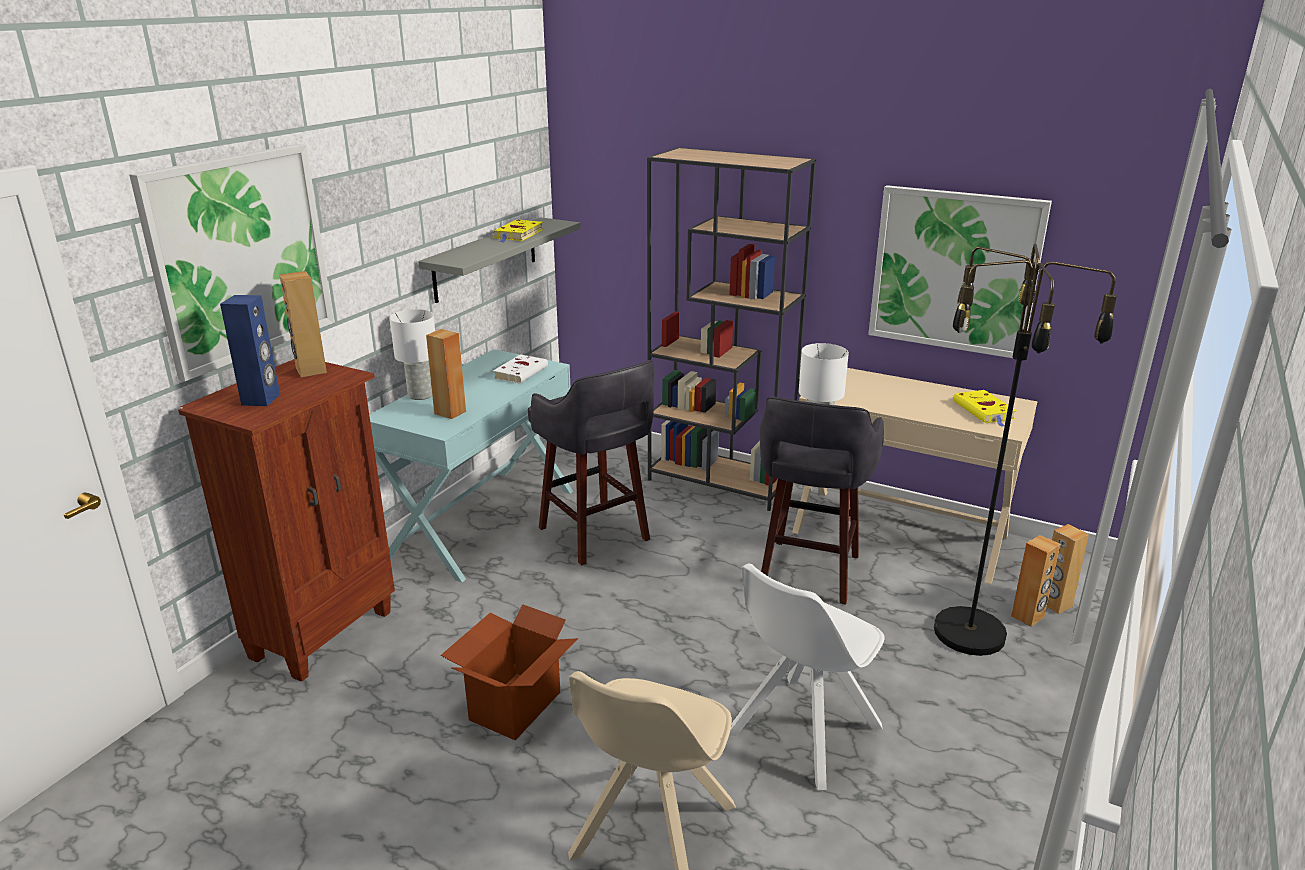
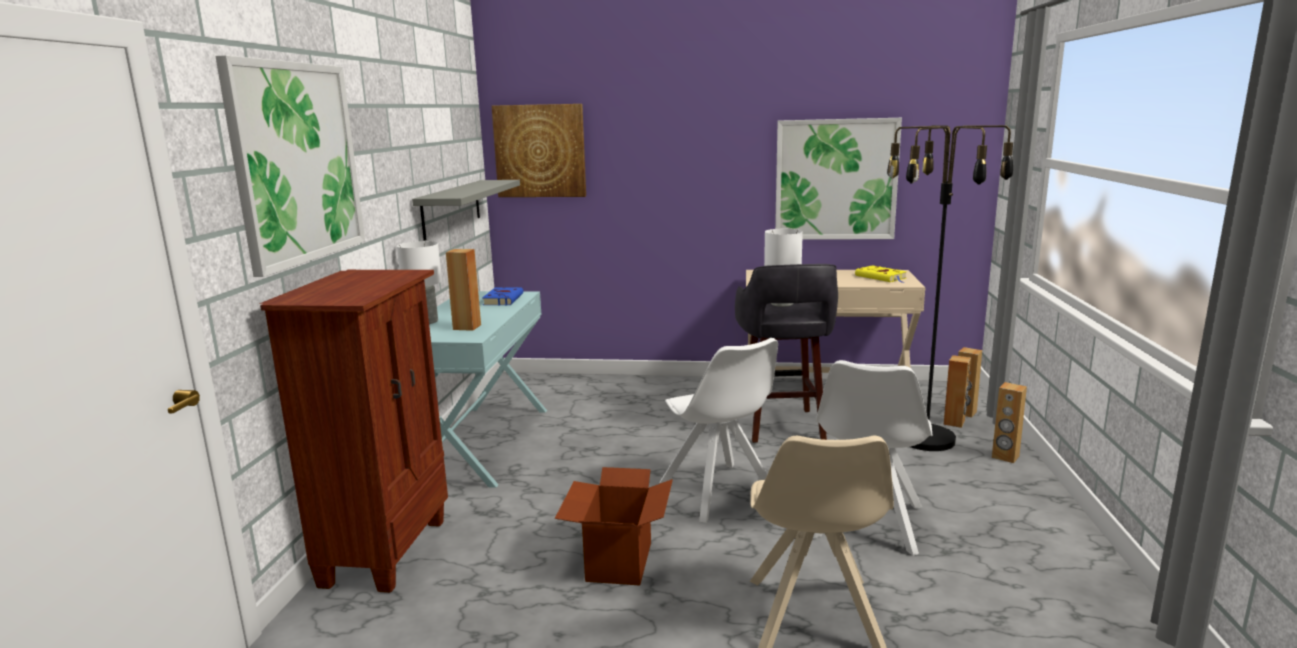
camera: 20 degrees left, 10 degrees down
(261, 399) = (344, 291): blue speaker -> none
(310, 370) = (368, 274): brown speaker -> brown speaker (1005, 457)
(518, 234) = (478, 185): yellow book -> none
(521, 372) = (503, 299): white book -> blue book
(596, 536) = (592, 435): grey stool -> none
(609, 189) = (540, 151): none -> picture
(672, 648) = (719, 493): none -> white chair
(720, 482) = (664, 385): bookcase -> none

